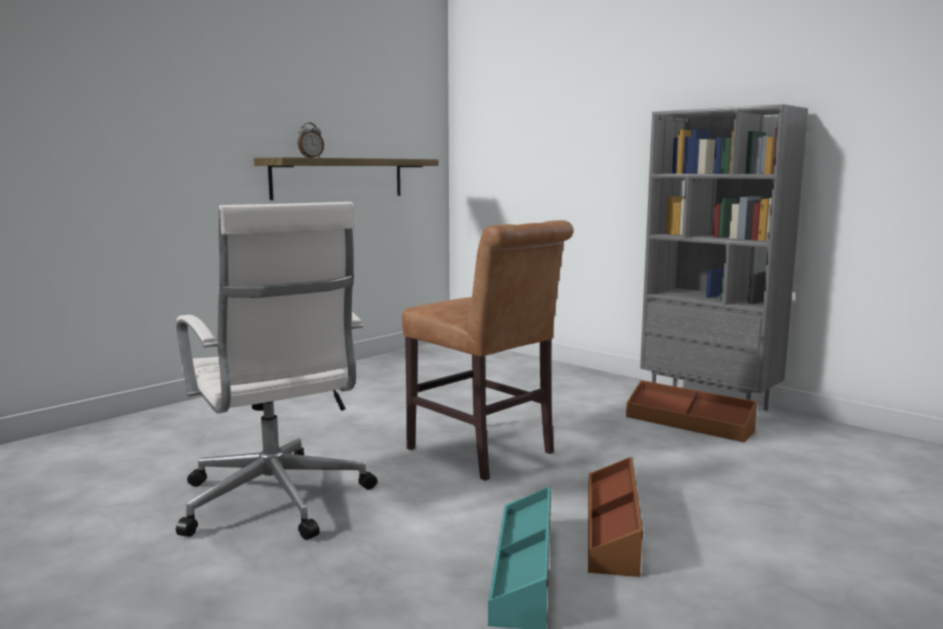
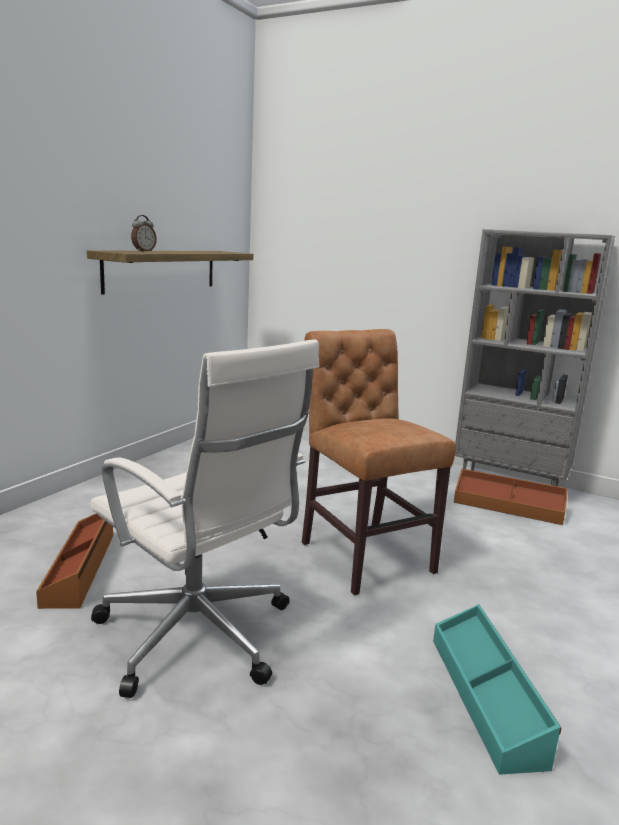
camera: 15 degrees left, 5 degrees up
(485, 453) = (362, 554): brown chair -> brown chair turned 150 degrees counterclockwise
(613, 529) = (527, 636): brown storage box -> brown storage box (81, 568)

